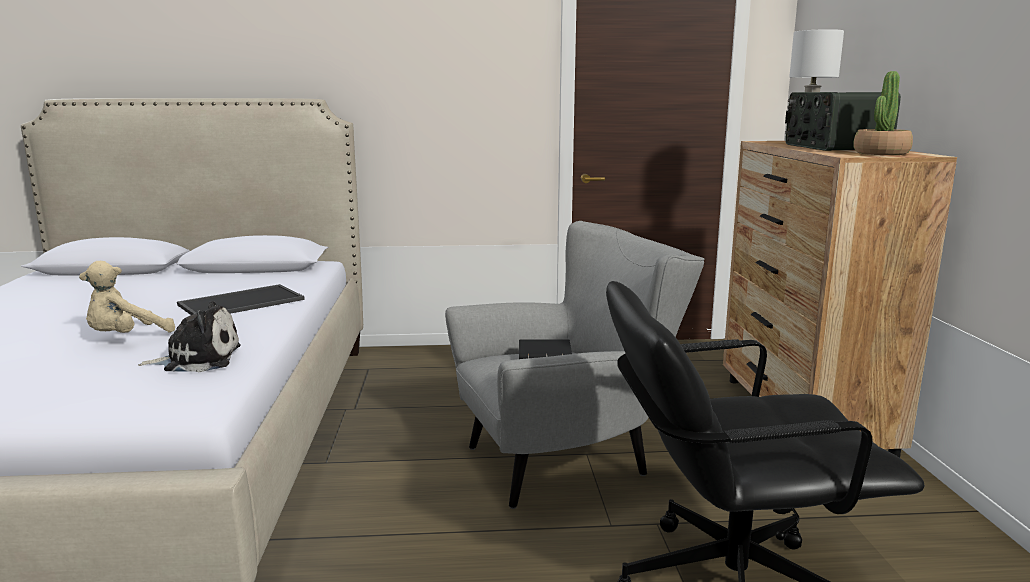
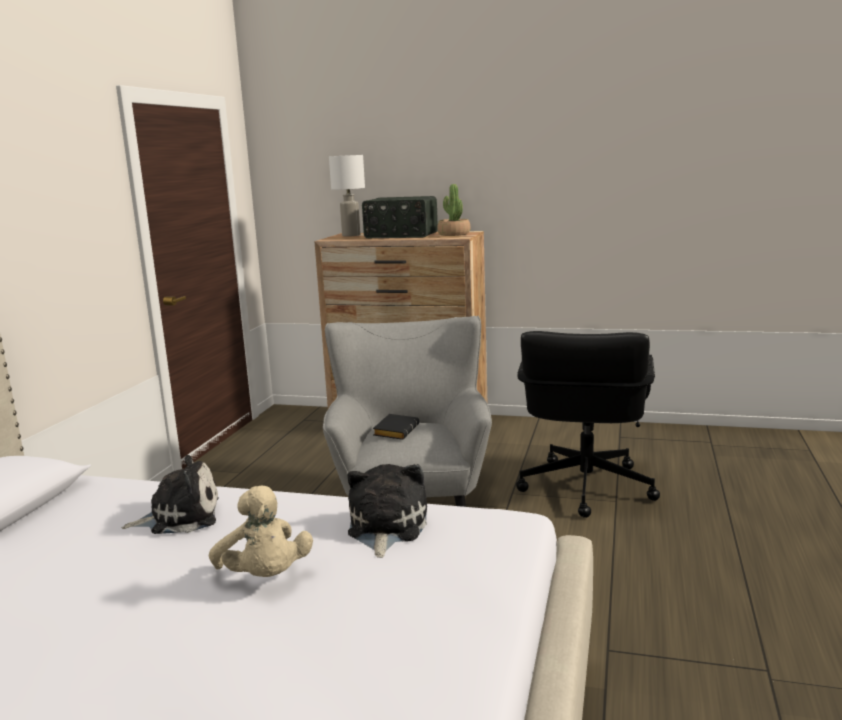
camera: 70 degrees left, 0 degrees up
(242, 301) = (180, 517): tray -> plush toy

